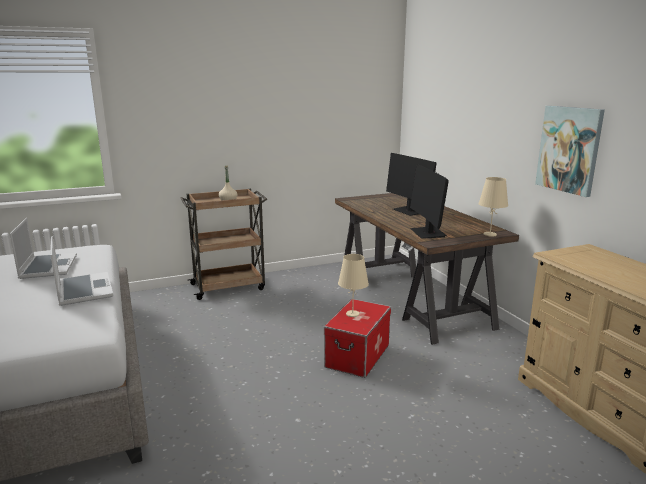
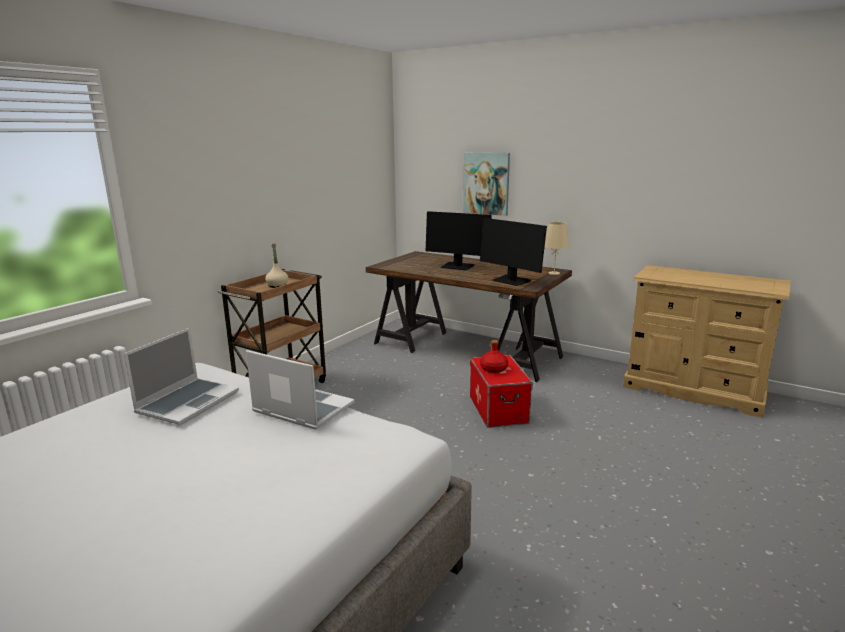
camera: 35 degrees left, 0 degrees up
(48, 267) = (188, 402): laptop -> laptop turned 75 degrees clockwise
(352, 314) = (493, 369): beige table lamp -> red bottle
(569, 149) = (617, 191): picture -> picture (486, 183)

